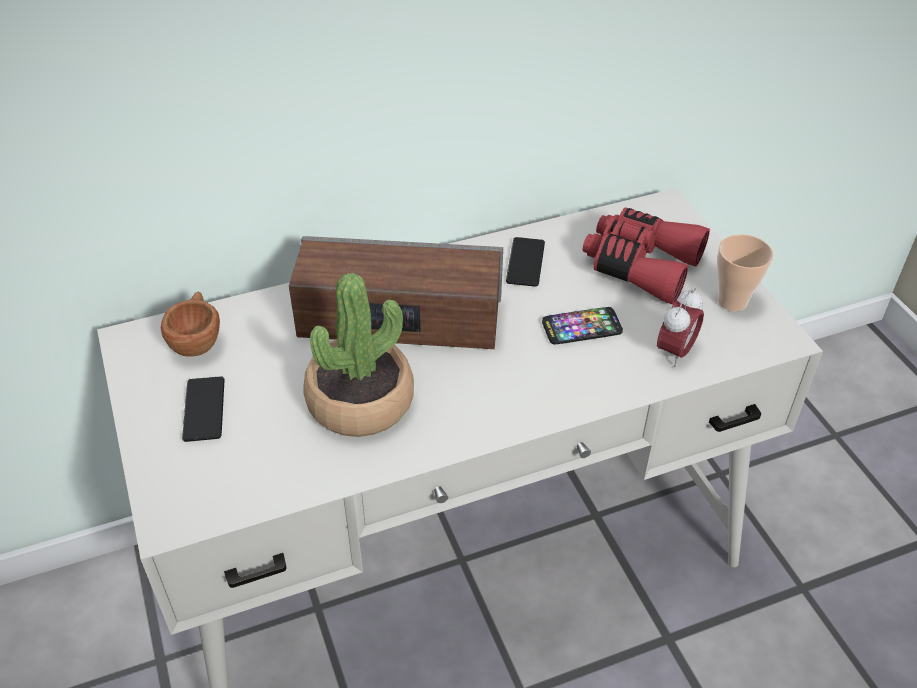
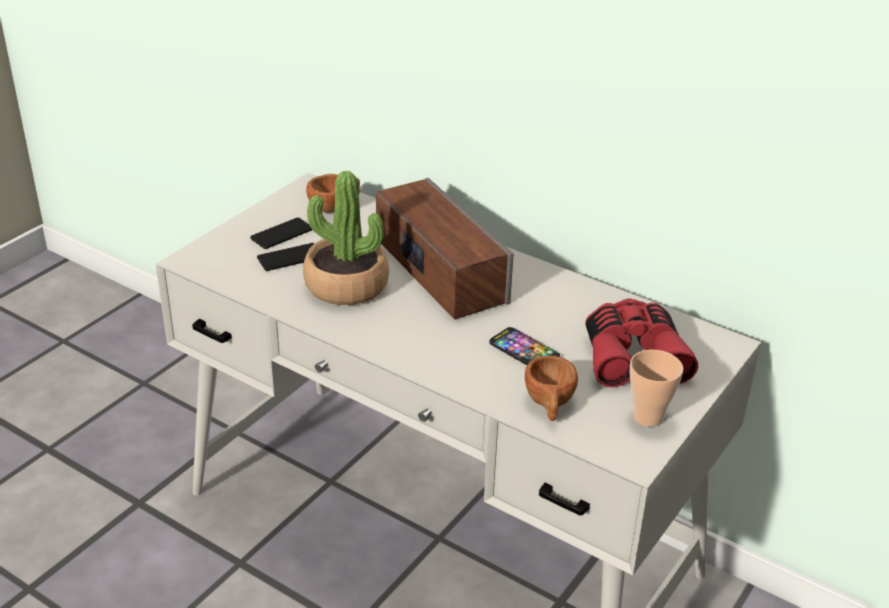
camera: 55 degrees right, 10 degrees down
(525, 262) = (564, 300): phone -> phone (290, 258)
(675, 352) = (549, 405): alarm clock -> brown cup

